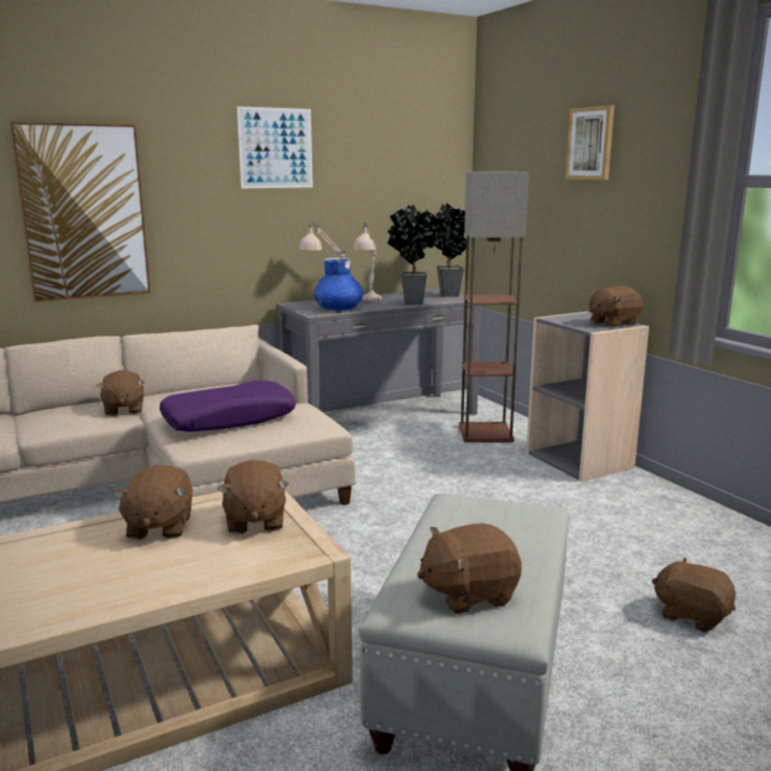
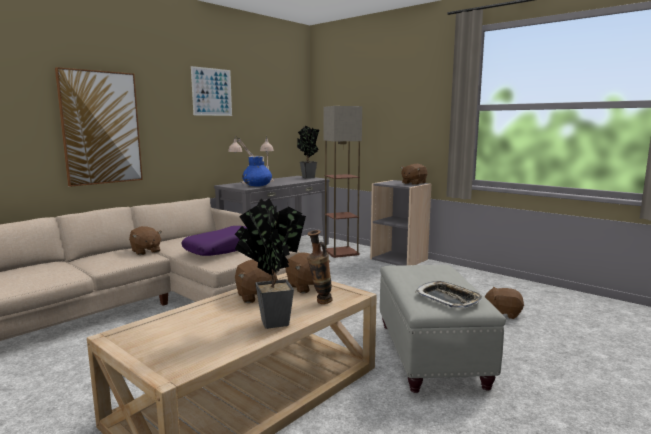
camera: 20 degrees left, 5 degrees down
(238, 559) = (319, 302): none -> vase
(410, 302) = (292, 181): potted plant -> potted plant (269, 322)
(468, 594) = (448, 299): brown plush toy -> tray
(590, 143) = (389, 92): picture -> none

